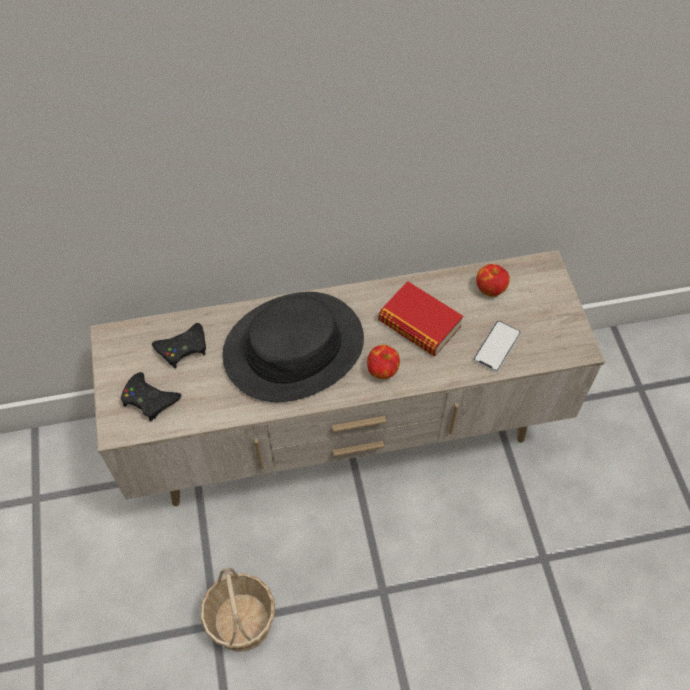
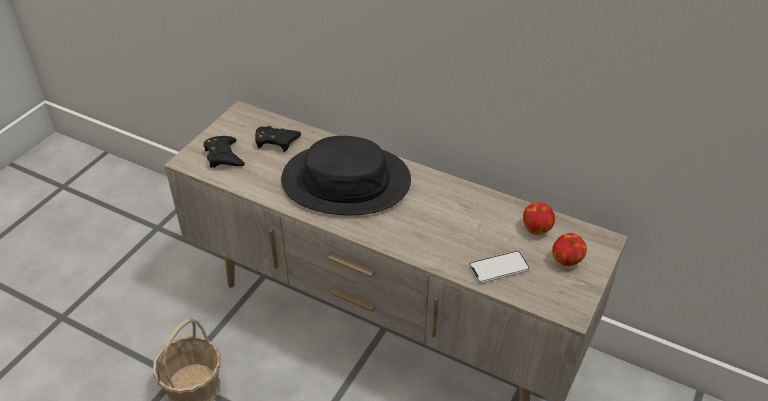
camera: 40 degrees right, 15 degrees down
(382, 370) = (392, 230): apple -> apple (567, 260)
(419, 324) = (453, 219): book -> none

